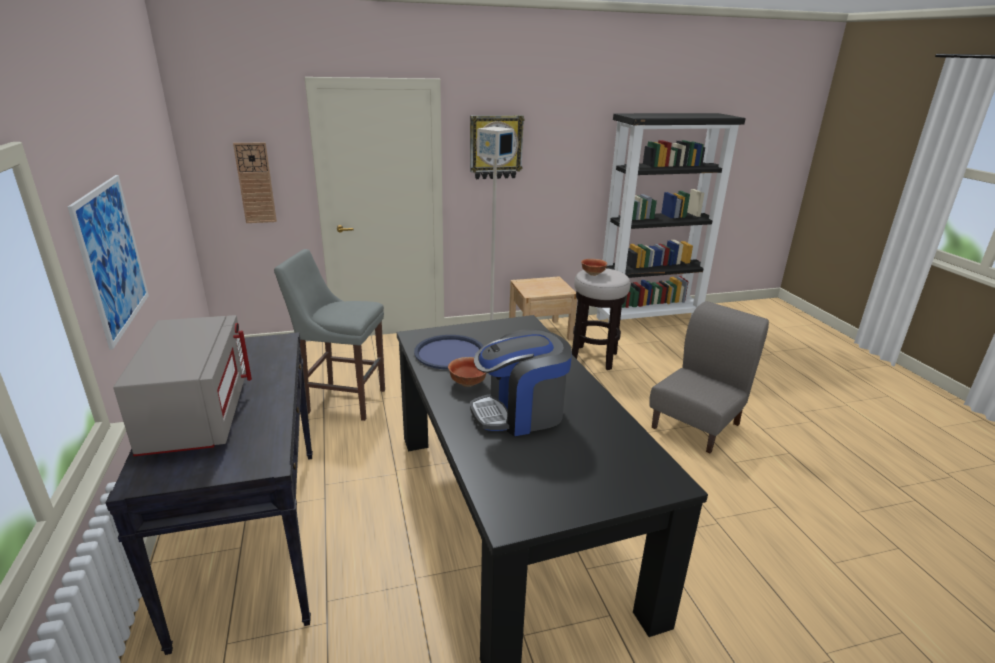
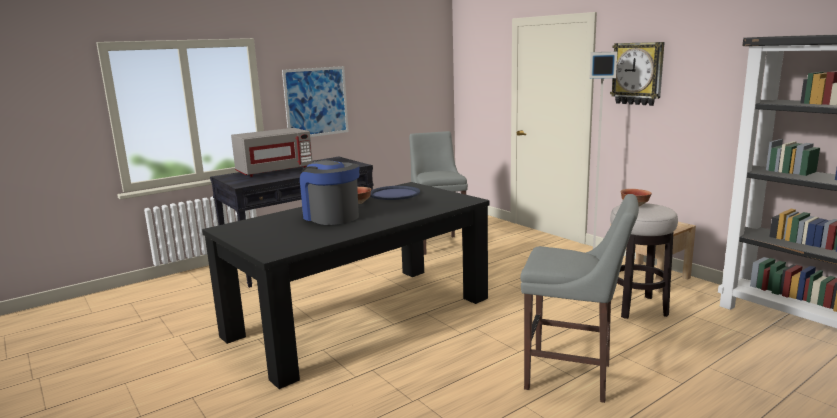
camera: 70 degrees right, 10 degrees down
(255, 183) = (482, 93): wall clock -> none
(696, 425) = (573, 377): grey chair -> grey stool

